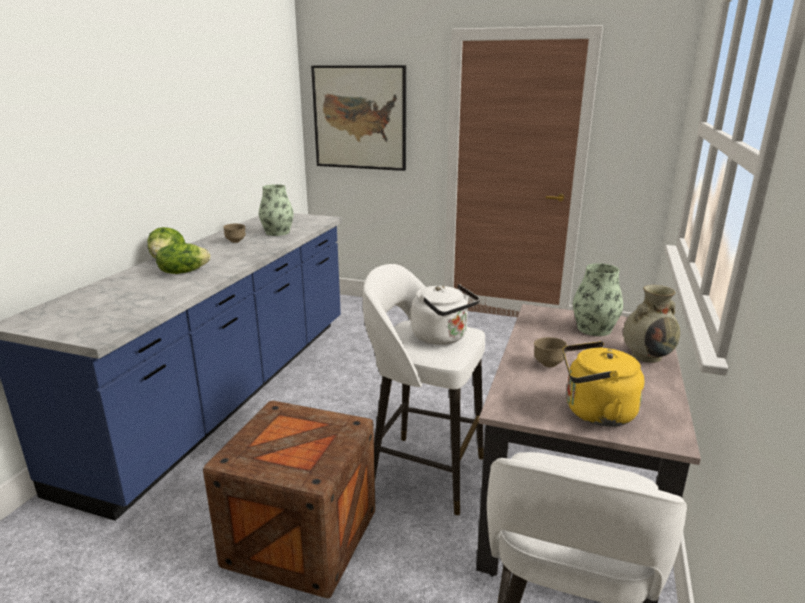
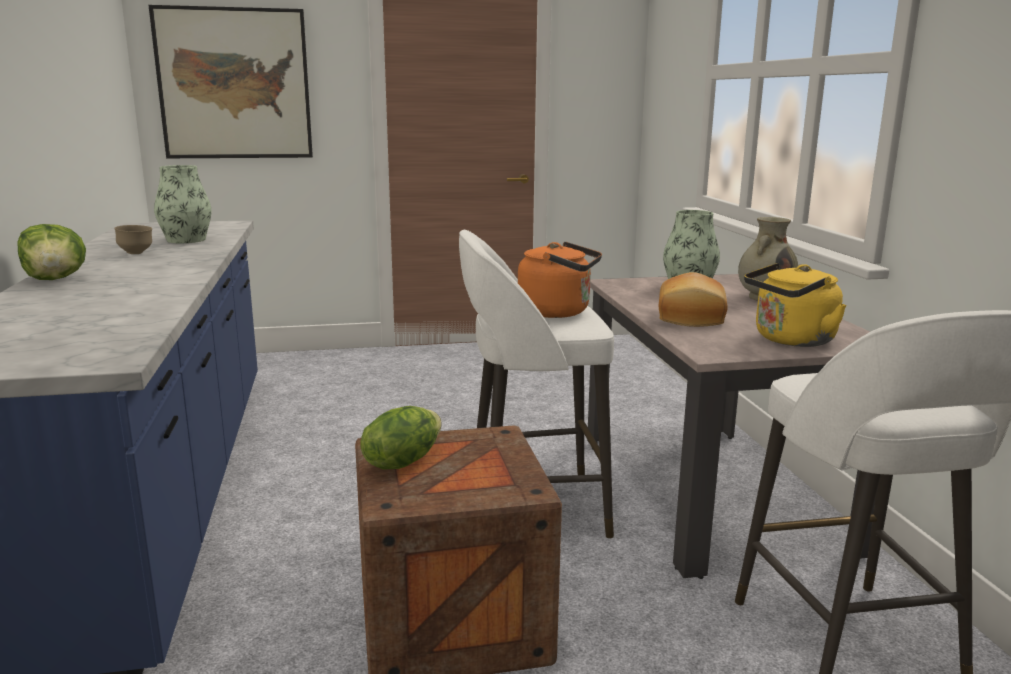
camera: 30 degrees left, 5 degrees down
(183, 272) = (113, 287): lettuce -> lettuce (402, 461)
(442, 338) = (558, 312): white kettle -> orange kettle
(548, 364) = (693, 317): brown bowl -> bread

